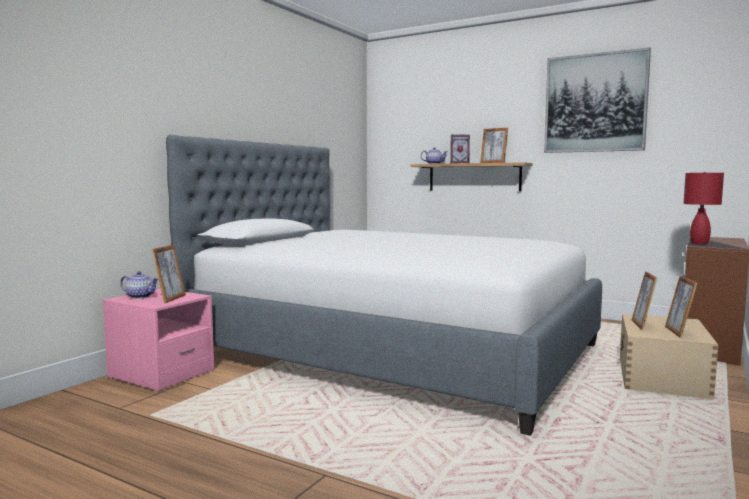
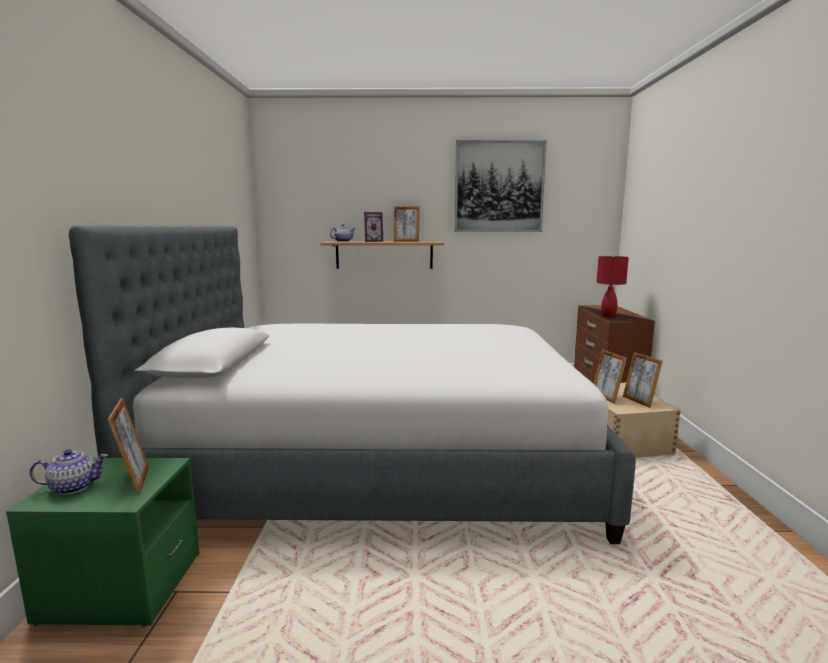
camera: 30 degrees left, 5 degrees up
(161, 374) = (122, 587): pink nightstand -> green nightstand

